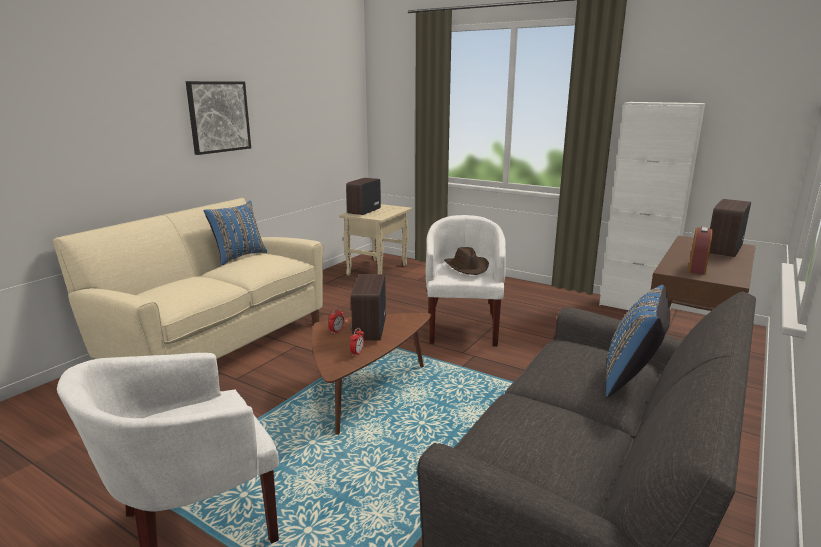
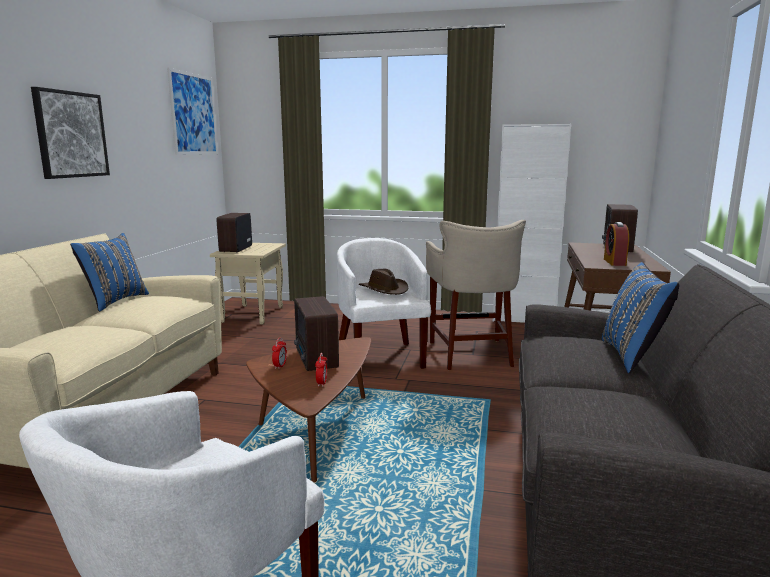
camera: 20 degrees left, 5 degrees down
(338, 87) = (193, 114): none -> picture
(552, 337) = (471, 353): none -> beige stool

